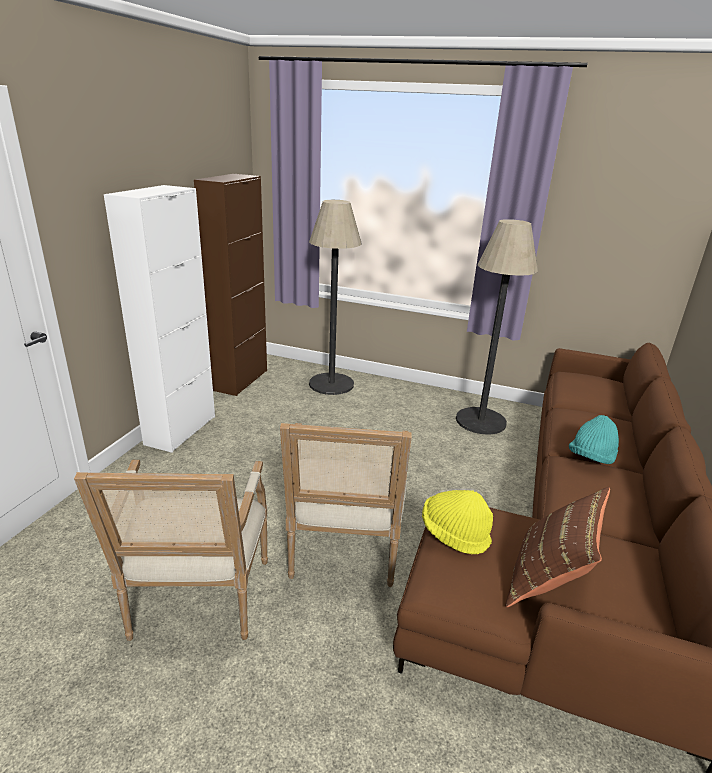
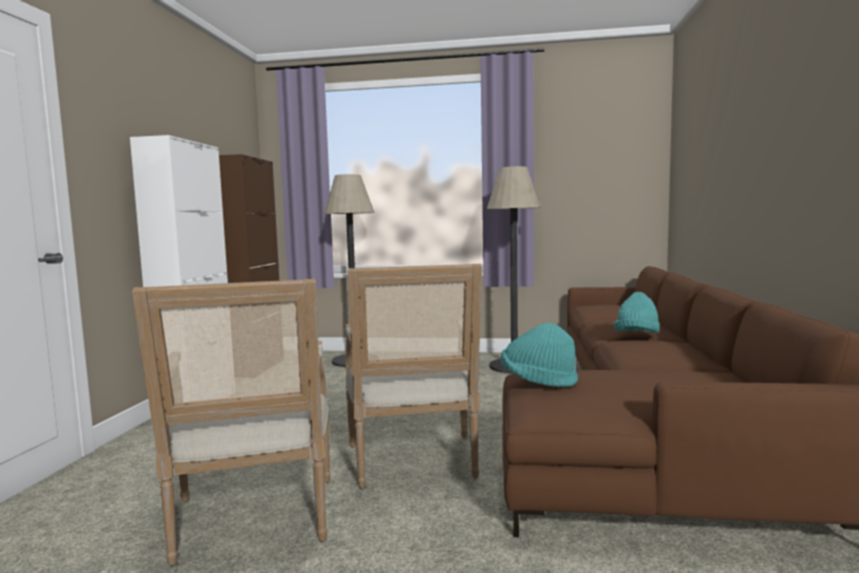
camera: 10 degrees left, 20 degrees down
(454, 534) = (538, 381): yellow hat -> turquoise hat
(548, 580) = (646, 392): brown pillow -> none

